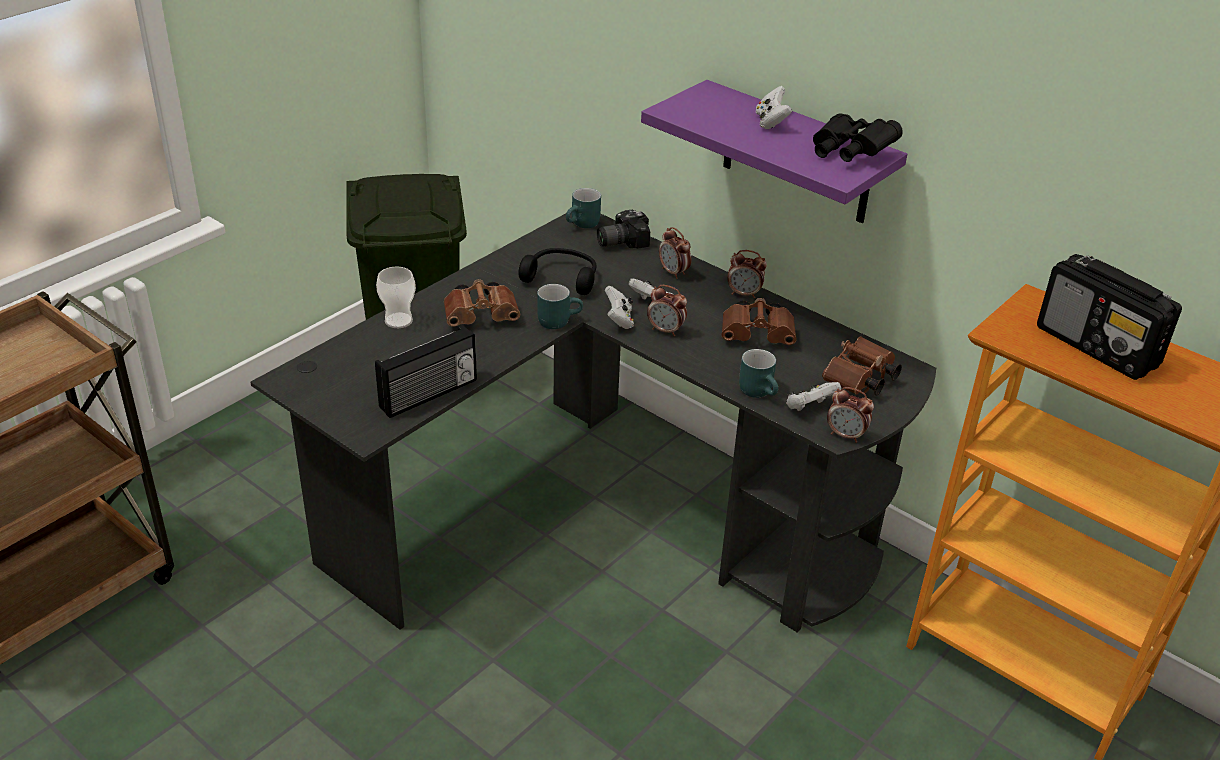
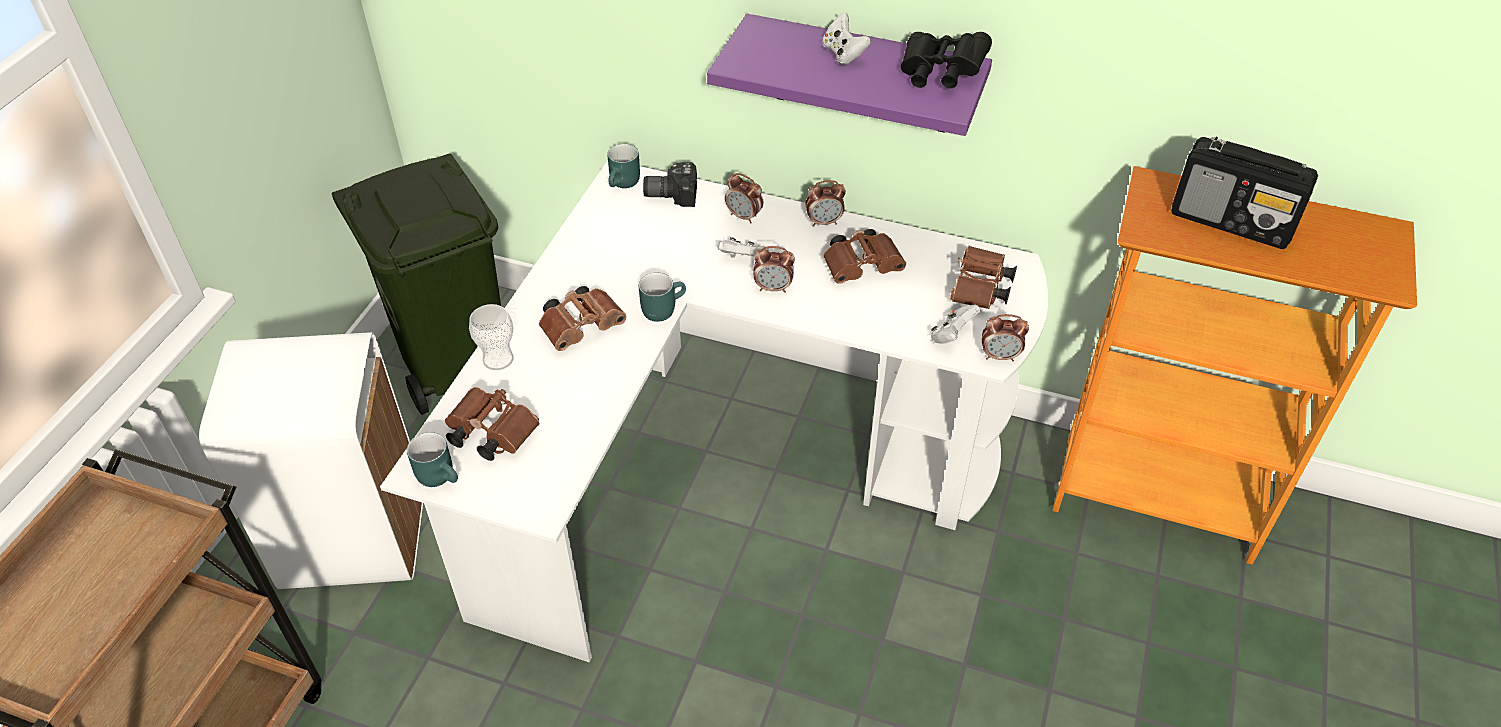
camera: 20 degrees left, 10 degrees up
(261, 474) = (354, 538): none -> white trash can
(357, 369) = (489, 433): none -> brown binoculars
(429, 395) = (582, 440): radio -> none
(562, 278) = (638, 255): black headphones -> none
(601, 513) = (721, 467): black desk -> white desk
(619, 320) = (722, 289): white game controller -> none
(620, 241) = (671, 193): camera -> camera turned 45 degrees clockwise
(760, 391) = (898, 331): turquoise mug -> turquoise mug (441, 475)

